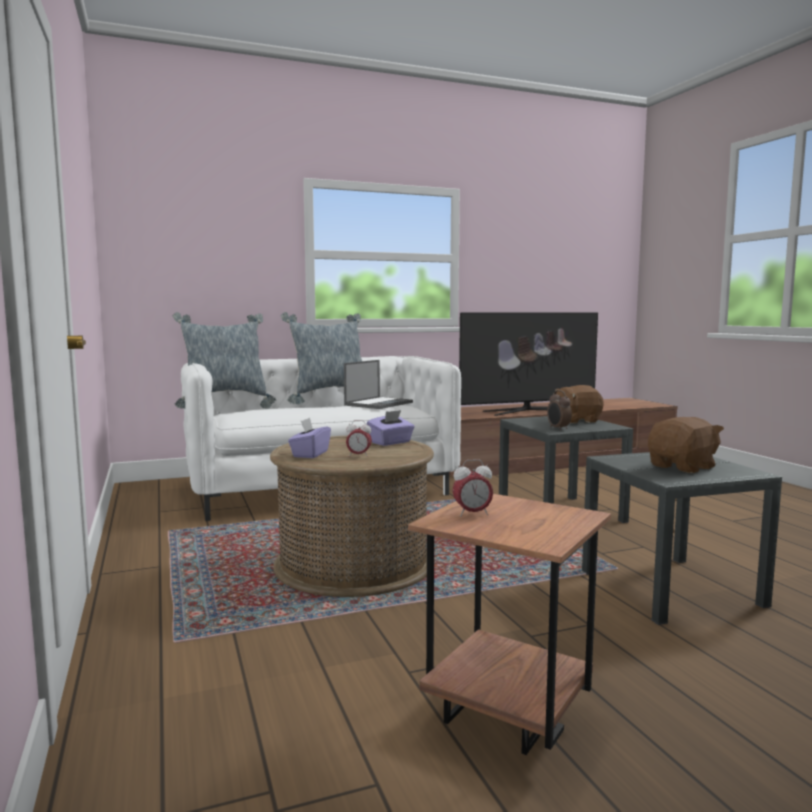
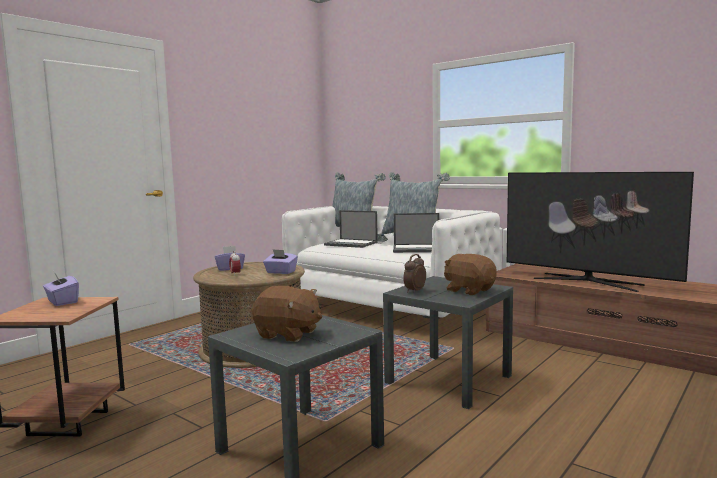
camera: 60 degrees right, 0 degrees up
(285, 410) = (351, 244): none -> laptop
(472, 514) = (62, 302): alarm clock -> purple tissue box

